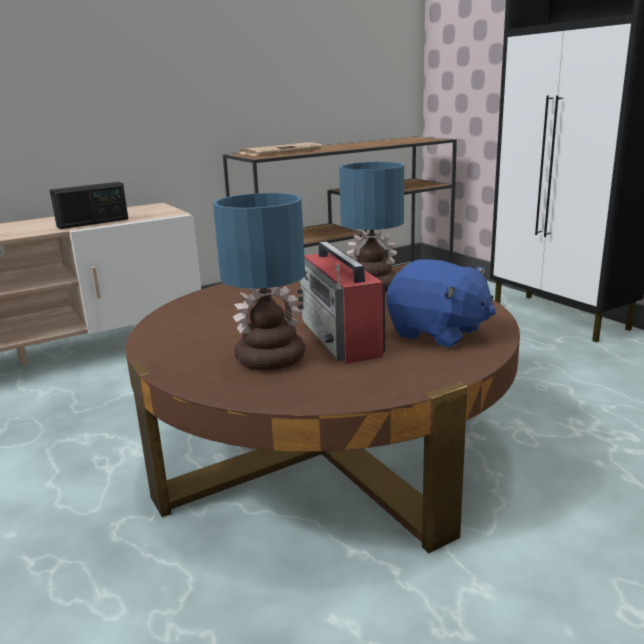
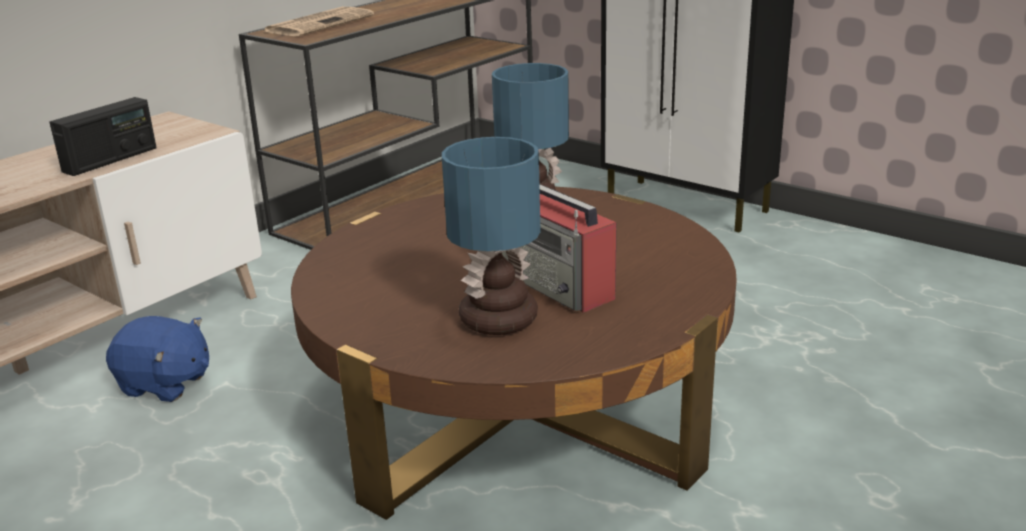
camera: 20 degrees left, 5 degrees up
(438, 333) = (648, 262): blue plush toy -> blue plush toy (165, 384)

